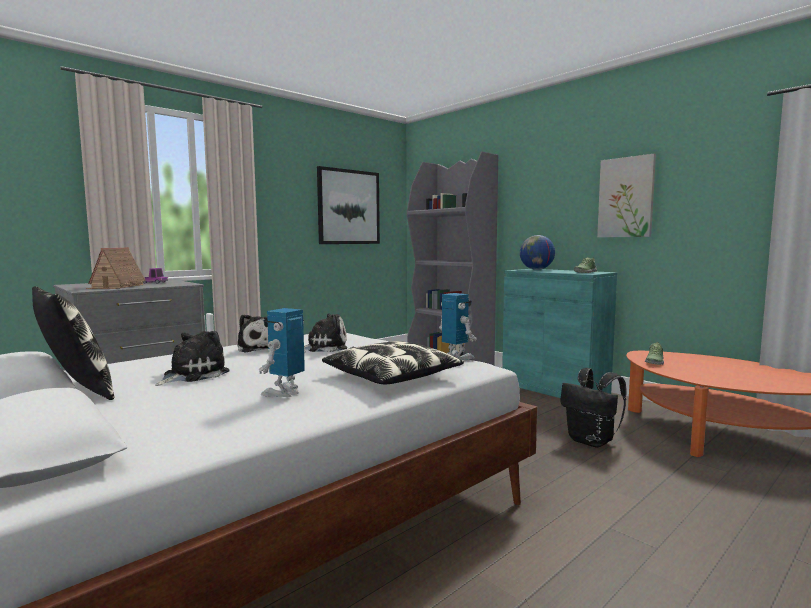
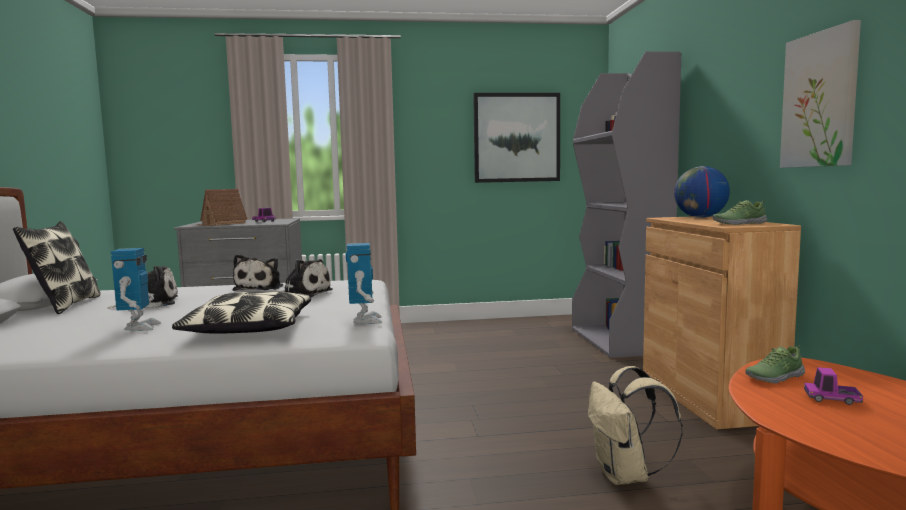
camera: 35 degrees right, 0 degrees up
(284, 393) = (139, 327): toy robot -> toy robot turned 105 degrees clockwise
(554, 388) = (708, 397): turquoise cabinet -> brown cabinet
(592, 441) = (625, 476): black backpack -> beige backpack
(697, 367) = (832, 399): none -> toy truck

